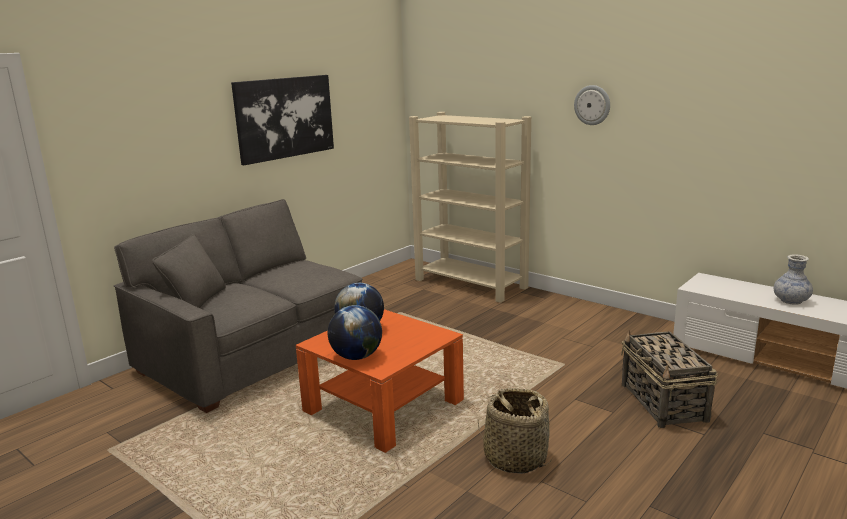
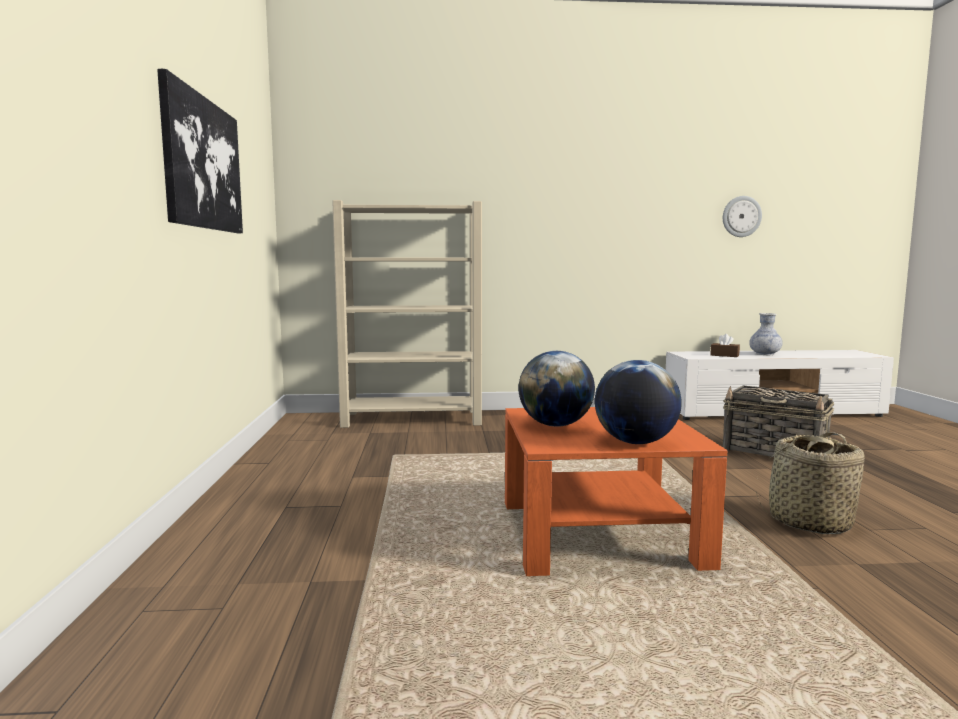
camera: 45 degrees left, 10 degrees down
(253, 355) = (286, 550): grey sofa -> none
(592, 105) = (548, 193): wall clock -> wall clock (741, 216)
(736, 292) = (724, 355): none -> brown tissue box

